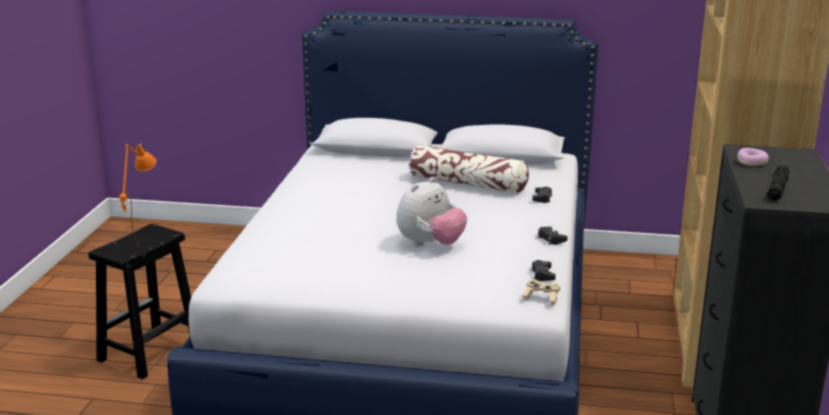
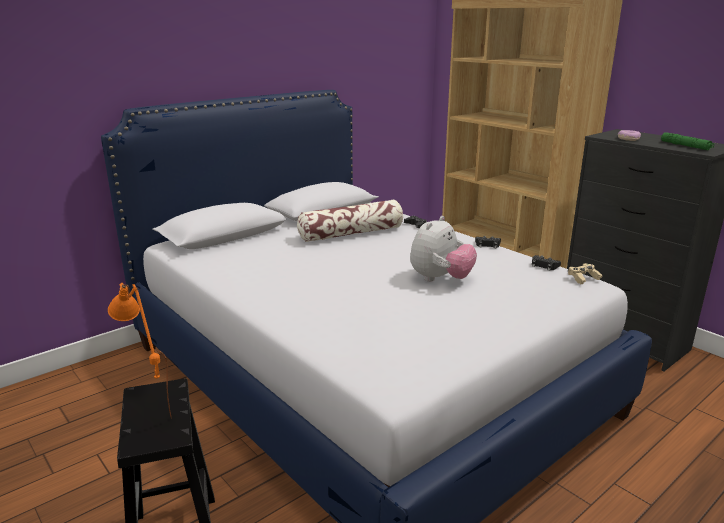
camera: 50 degrees left, 0 degrees up
(430, 244) = (440, 279): plush toy -> plush toy turned 45 degrees clockwise
(777, 189) = (685, 146): black flashlight -> green flashlight

